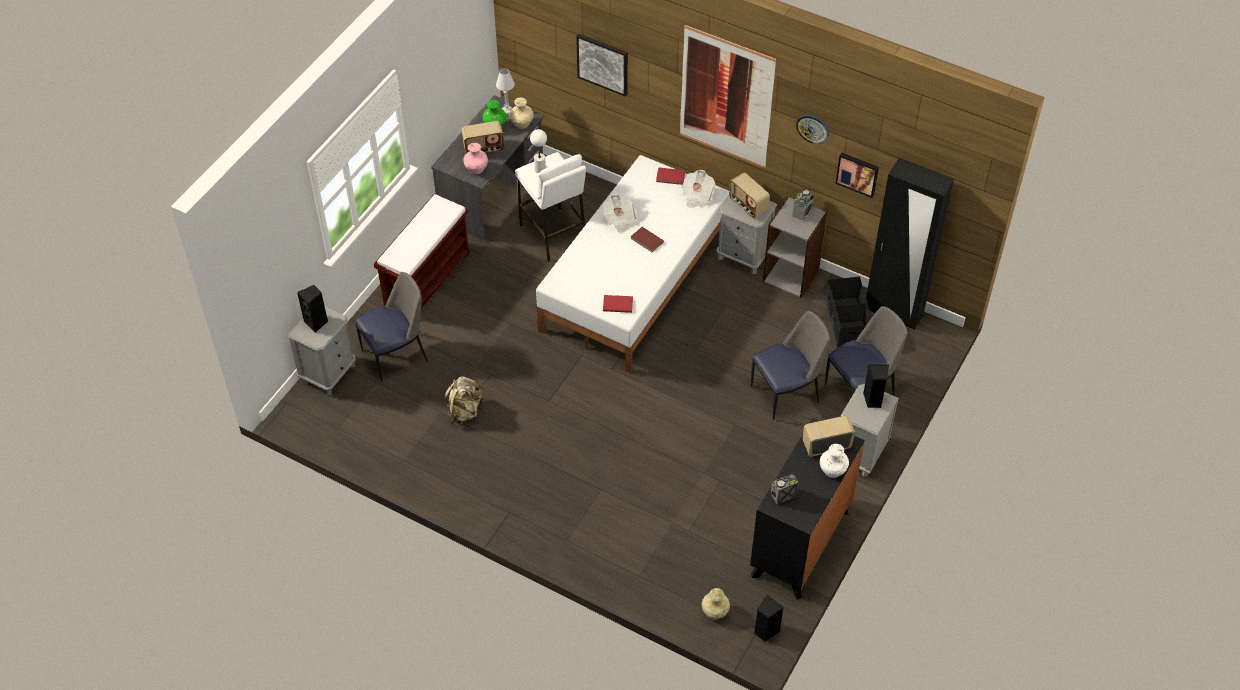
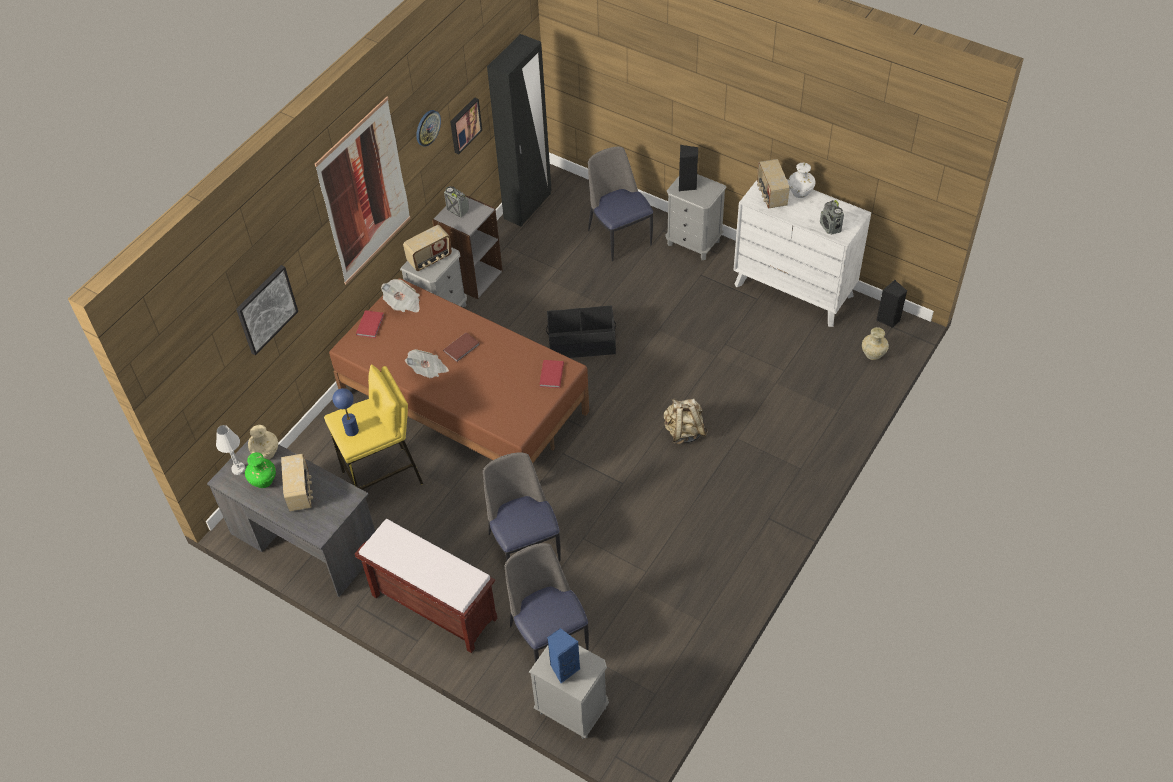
camera: 85 degrees left, 0 degrees up
(316, 323) = (564, 668): black speaker -> blue speaker
(465, 411) = (635, 562): beige backpack -> beige backpack (684, 431)
(476, 169) = (334, 499): pink vase -> none
(540, 169) = (352, 430): white table lamp -> blue table lamp
(553, 235) = (383, 478): white stool -> yellow stool
(636, 281) = (464, 403): white bed -> brown bed
(786, 393) = (621, 289): chair -> chair (524, 545)
(800, 543) = (794, 290): black dresser -> white dresser
(846, 323) = (538, 240): black storage box -> black storage box (582, 344)

